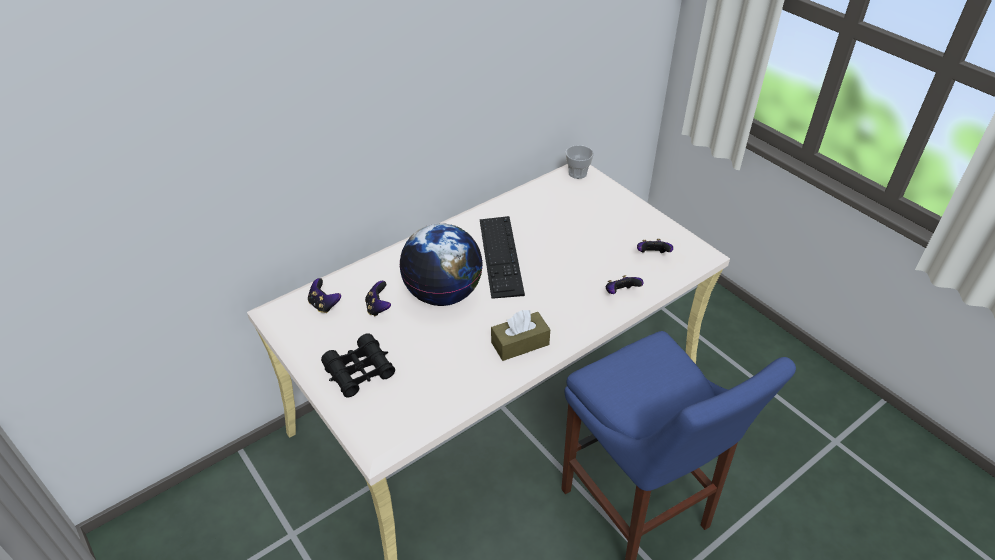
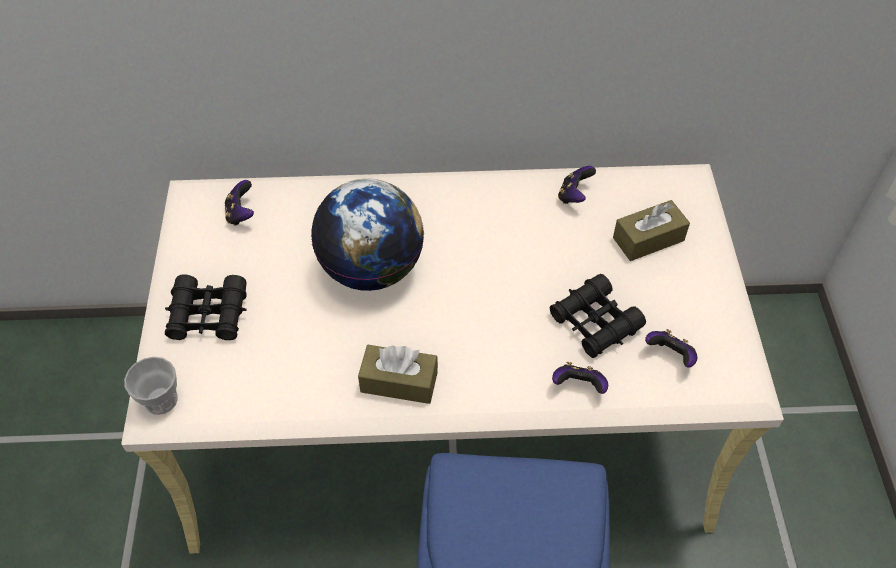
camera: 35 degrees right, 10 degrees up
(378, 308) = (290, 248): game controller -> game controller (574, 195)
(500, 256) = (479, 254): keyboard -> none
(577, 173) = (679, 186): cup -> cup (161, 400)
(586, 205) = (648, 239): none -> brown tissue box
(598, 258) = (595, 322): none -> black binoculars

